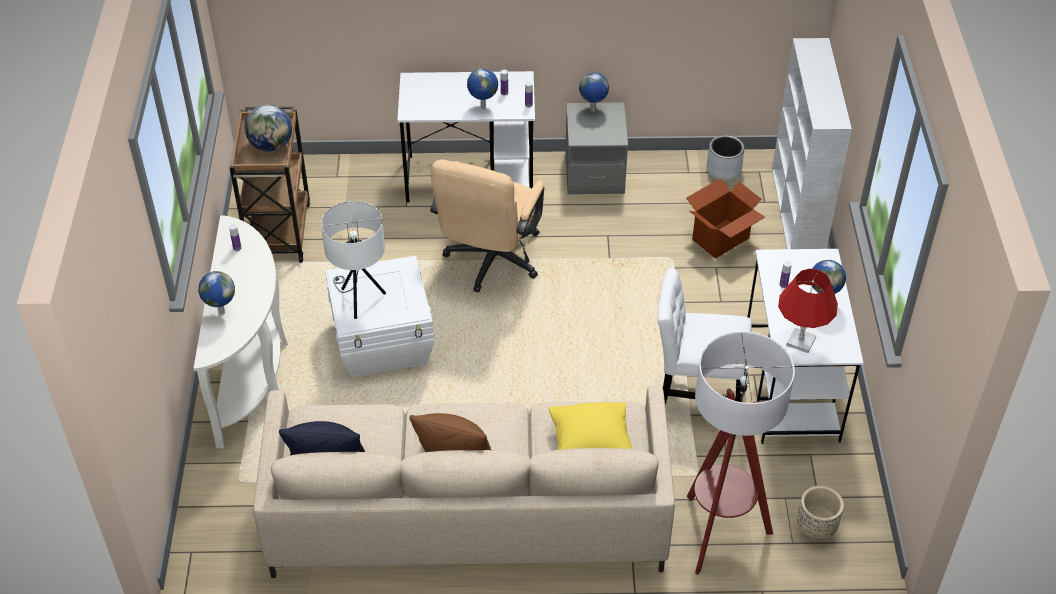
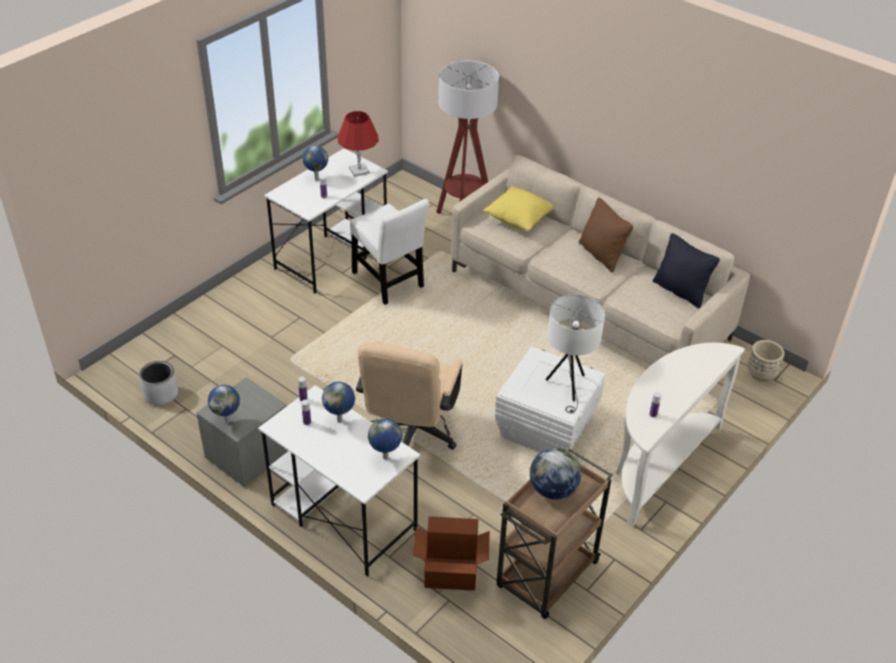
camera: 140 degrees left, 5 degrees down
(221, 312) = (700, 373): globe -> globe (385, 458)
(490, 263) = (410, 436): beige office chair -> beige office chair turned 135 degrees clockwise
(721, 239) = (240, 350): cardboard box -> cardboard box (450, 573)
(797, 213) = (169, 334): white bookcase -> none
(815, 527) = (413, 202): beige planter -> beige planter (761, 374)

